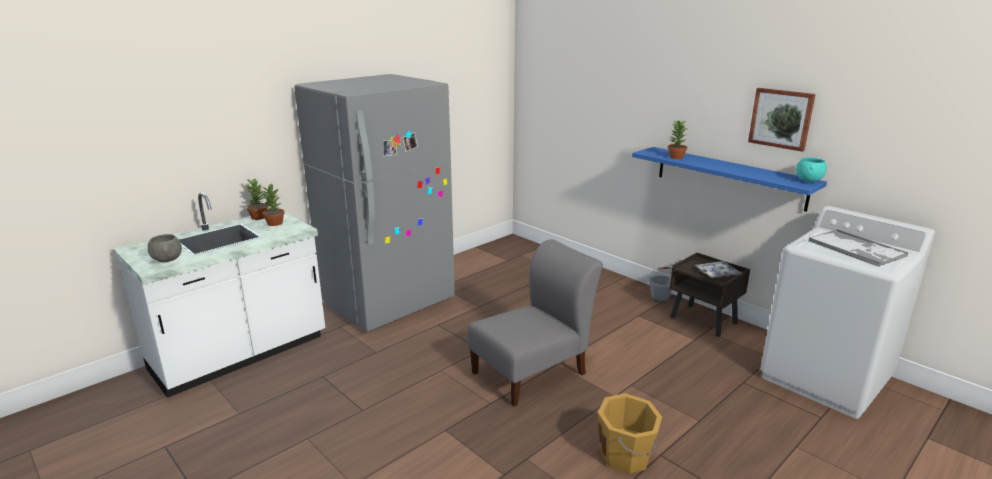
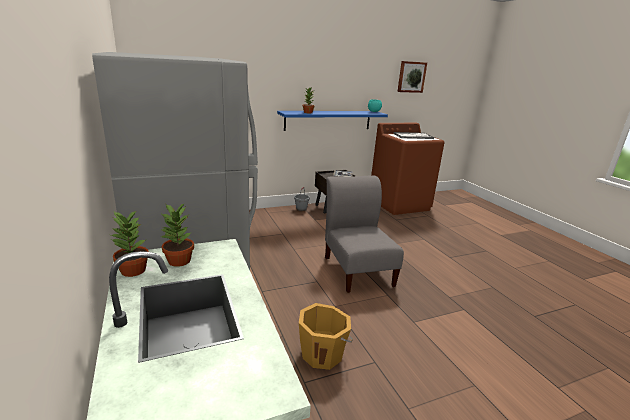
camera: 70 degrees left, 0 degrees up
(167, 261) = (249, 369): grey bowl -> none
(626, 456) = (450, 266): orange bucket -> orange bucket (322, 353)
(781, 118) = (353, 80): picture -> picture (411, 77)
(826, 378) = (399, 204): white washing machine -> brown washing machine

